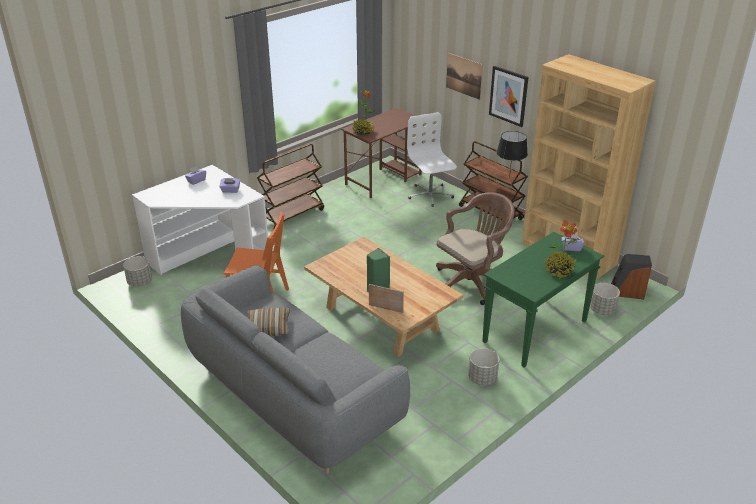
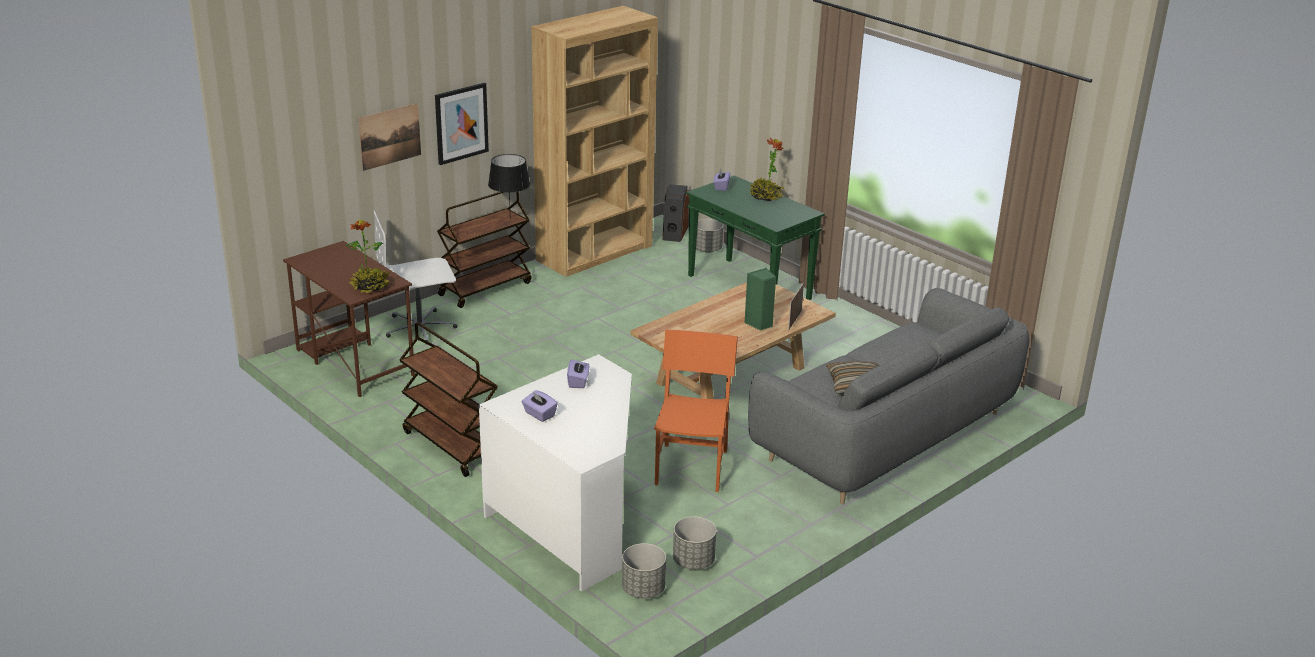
camera: 90 degrees left, 5 degrees down
(472, 281) = (651, 314): brown office chair -> none
(482, 378) = (832, 322): grey planter -> grey planter (694, 561)

